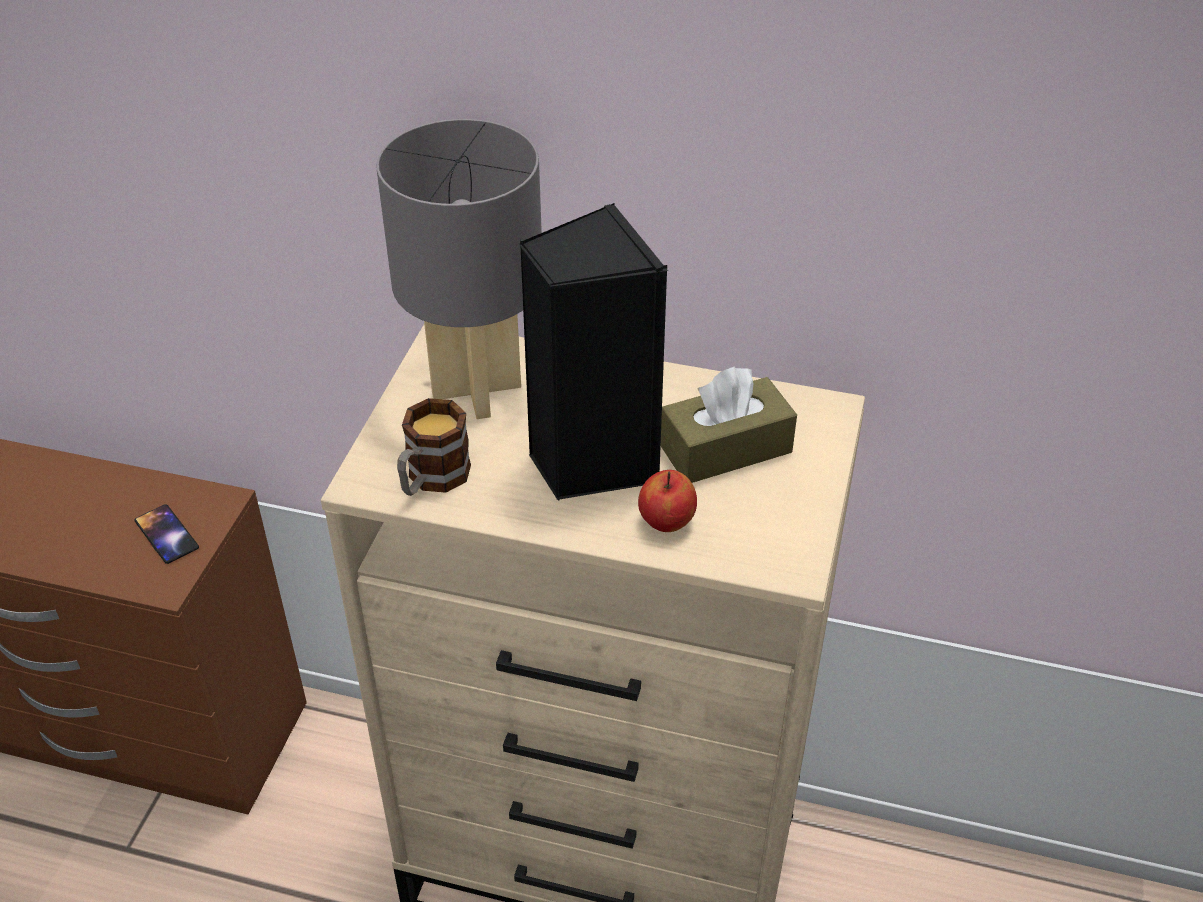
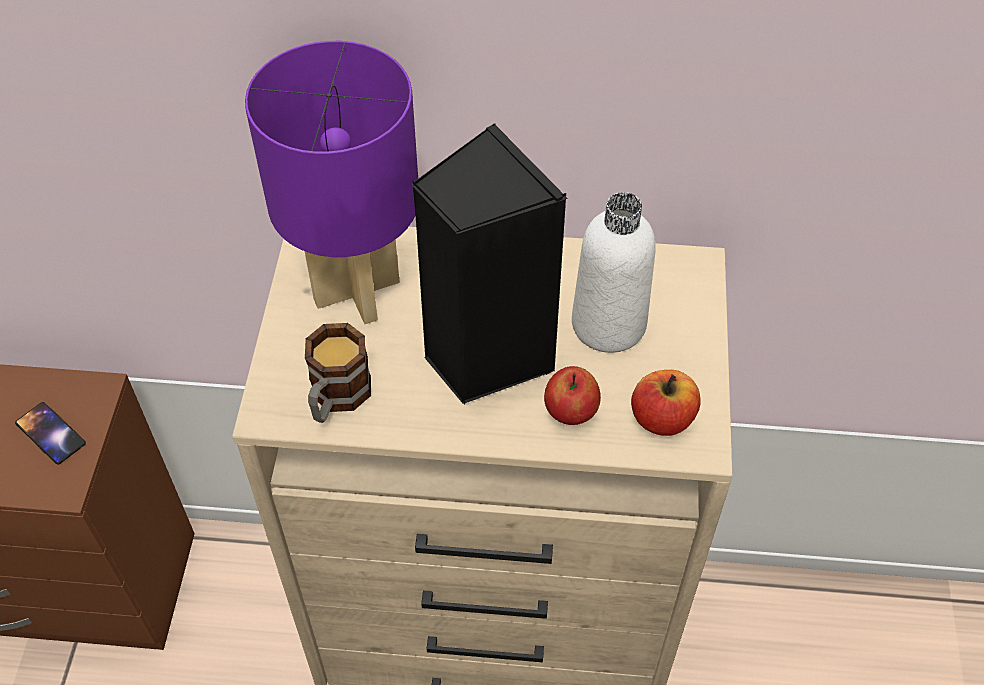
camera: 10 degrees left, 10 degrees up
(477, 390) = (358, 292): grey table lamp -> purple table lamp
(725, 449) = (608, 324): brown tissue box -> white bottle
(761, 540) = (662, 418): none -> apple

